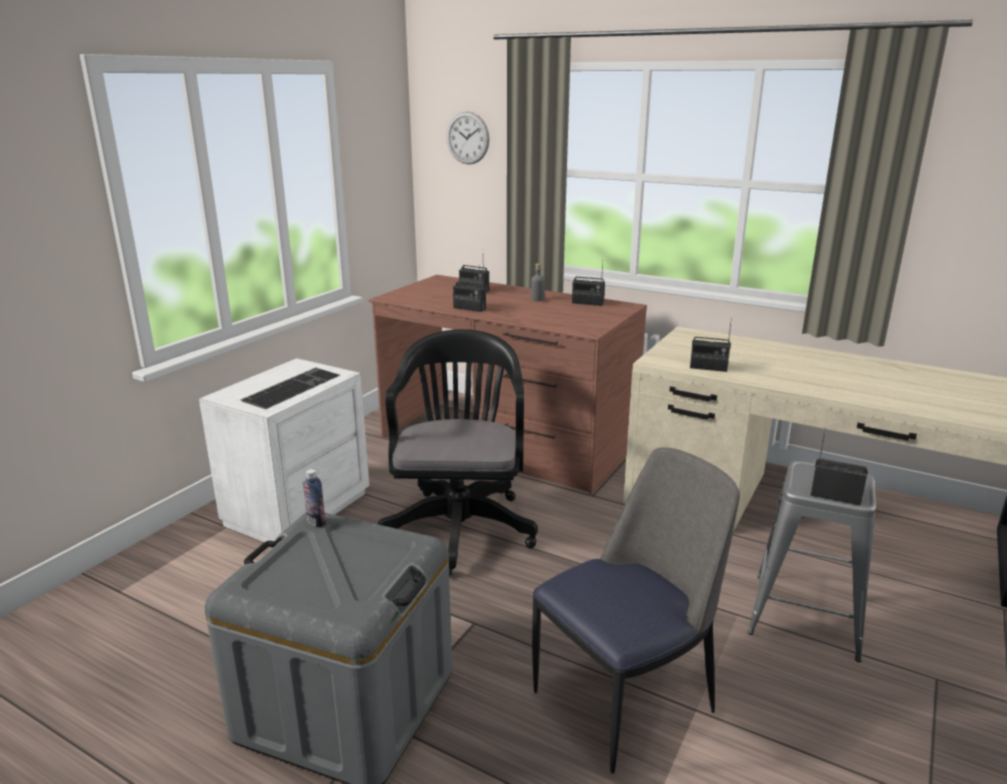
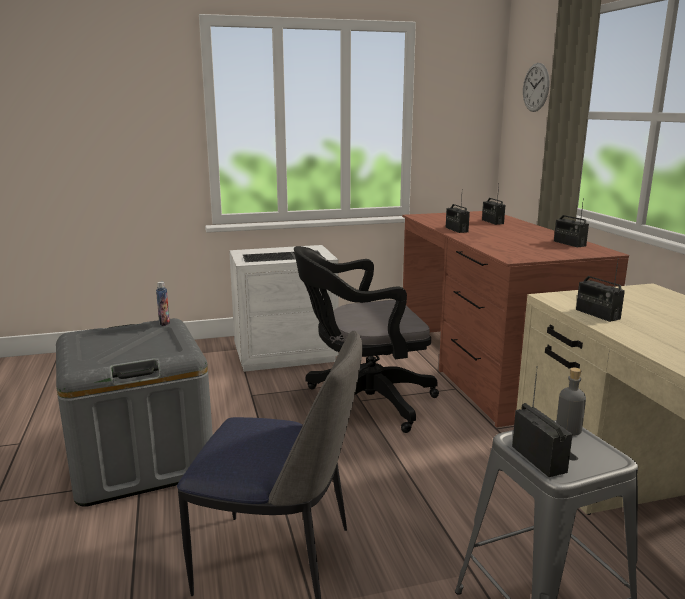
camera: 45 degrees right, 5 degrees down
(460, 524) = (362, 403): black office chair -> black office chair turned 150 degrees counterclockwise
(537, 299) = (529, 234): grey bottle -> grey bottle (568, 429)

